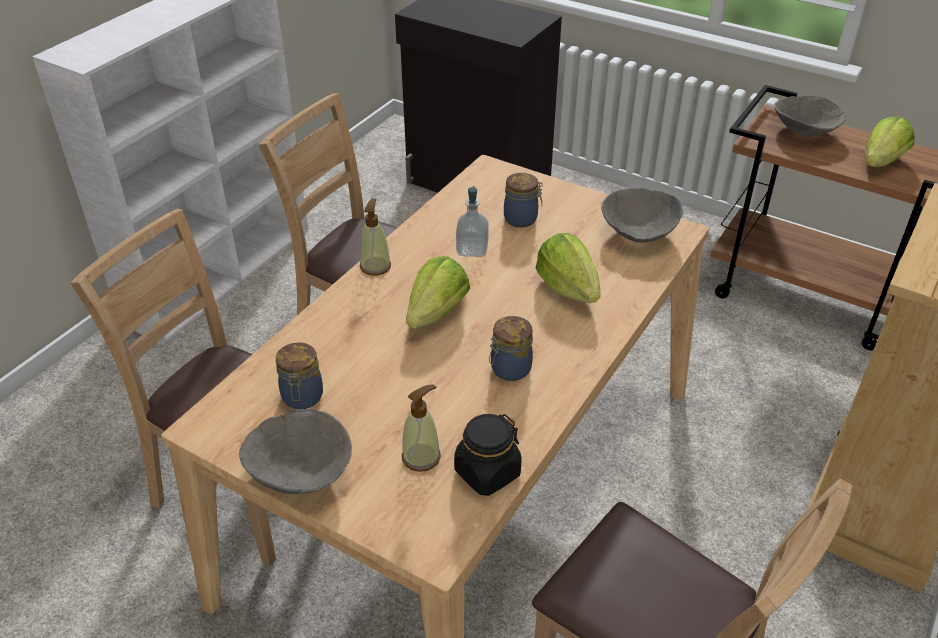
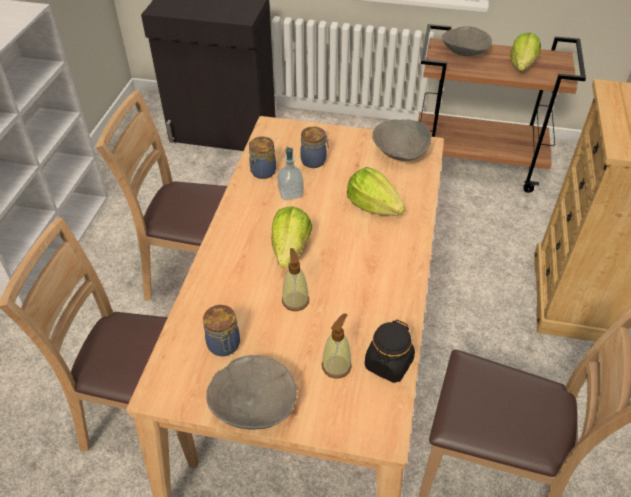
camera: 20 degrees left, 5 degrees up
(375, 266) = (225, 224): soap dispenser -> soap dispenser (295, 301)
(509, 369) = (364, 280): jar -> jar (262, 172)

